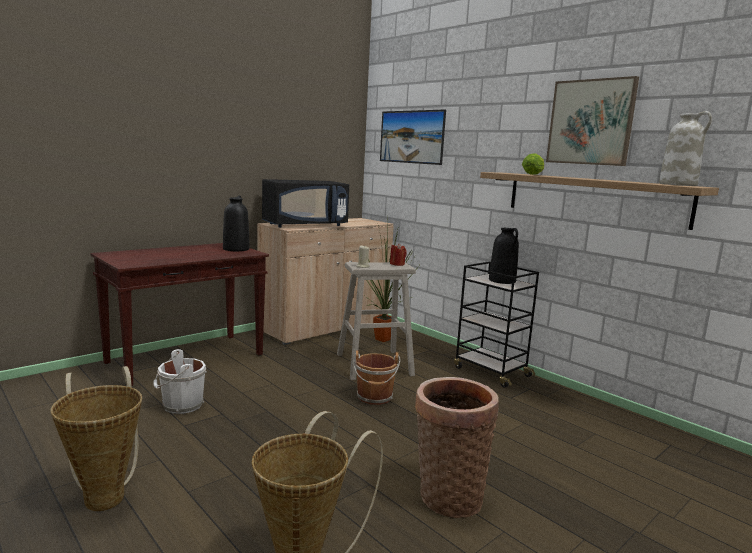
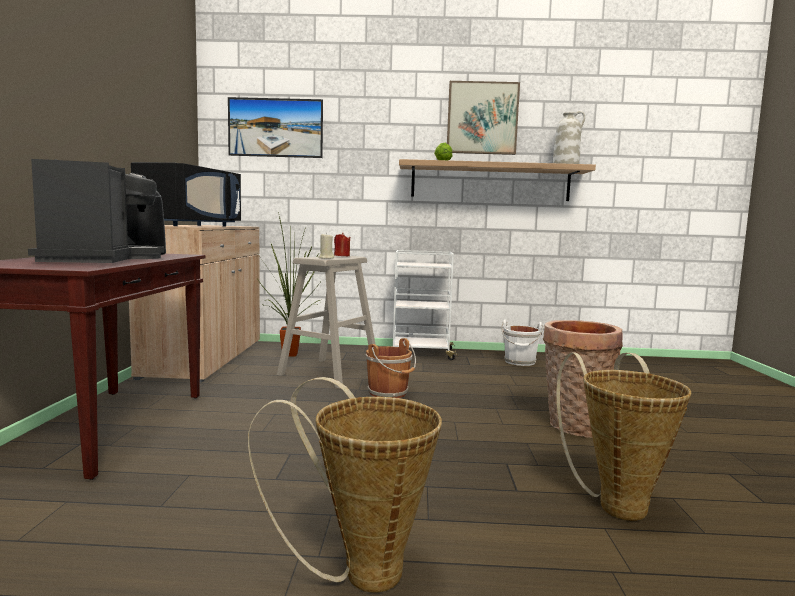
camera: 45 degrees left, 5 degrees down
(177, 255) = (99, 259): none -> coffee machine
(181, 405) = (222, 466): white bucket -> white bucket (520, 362)
(490, 371) = (421, 354): black cart -> white cart
(502, 281) = (425, 263): black vase -> none

